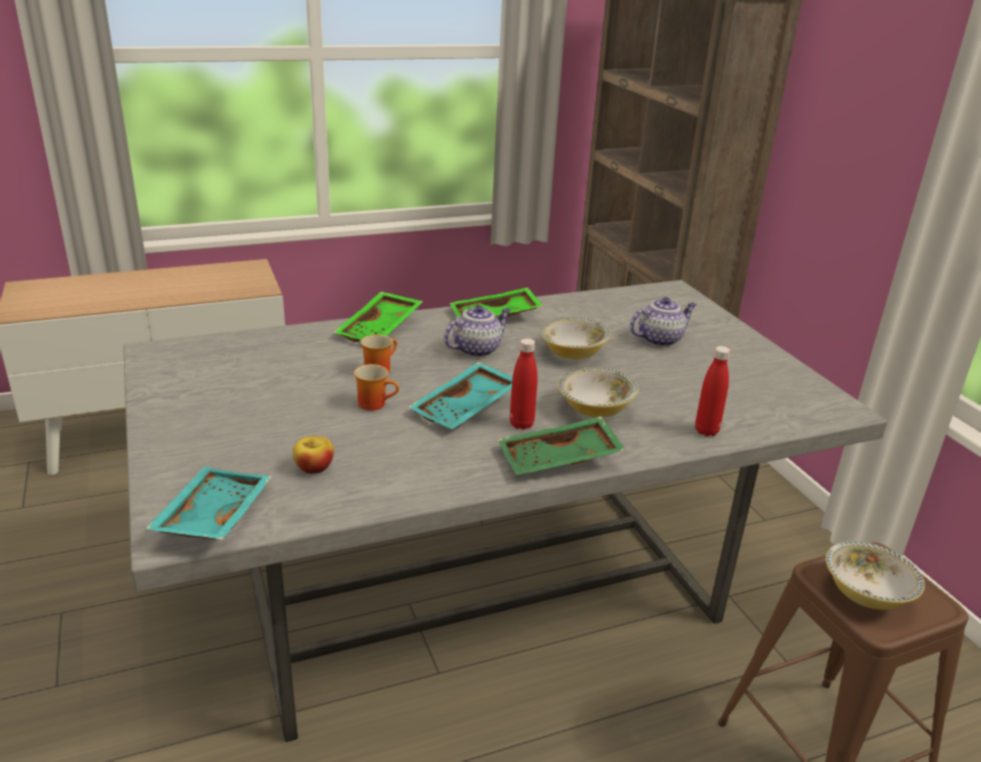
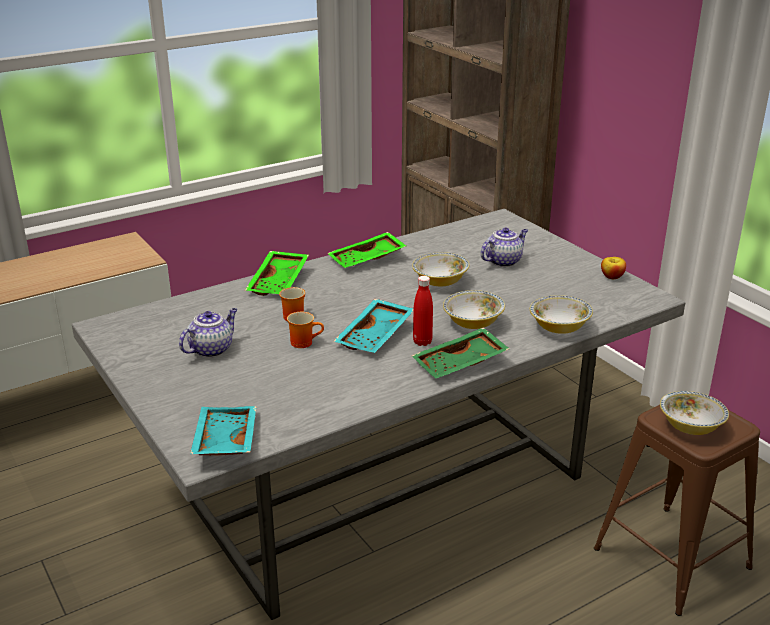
camera: 10 degrees left, 0 degrees up
(314, 468) = (281, 396): apple -> apple (612, 276)
(477, 349) = (364, 288): teapot -> teapot (211, 349)
(706, 431) = (559, 327): red bottle -> bowl

